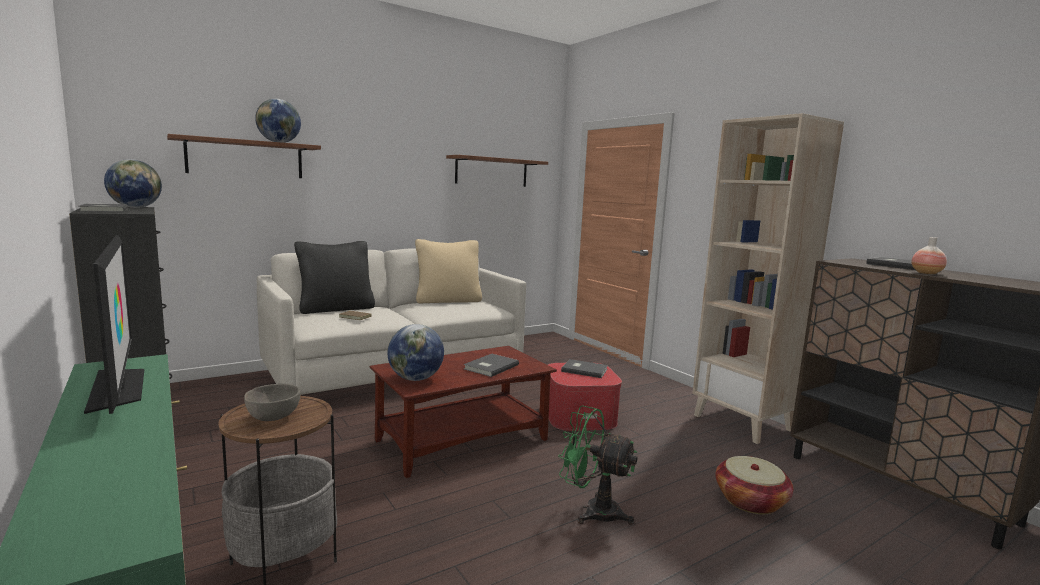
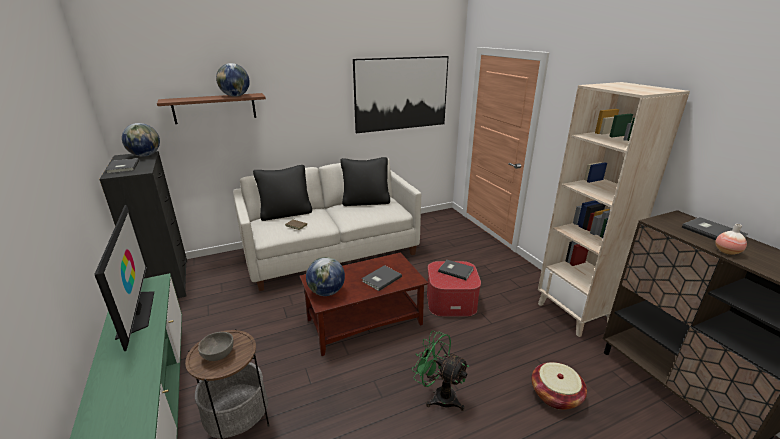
camera: 10 degrees right, 15 degrees up
(448, 300) = (366, 202): beige pillow -> black pillow
(491, 172) = (401, 94): brown shelf -> picture

